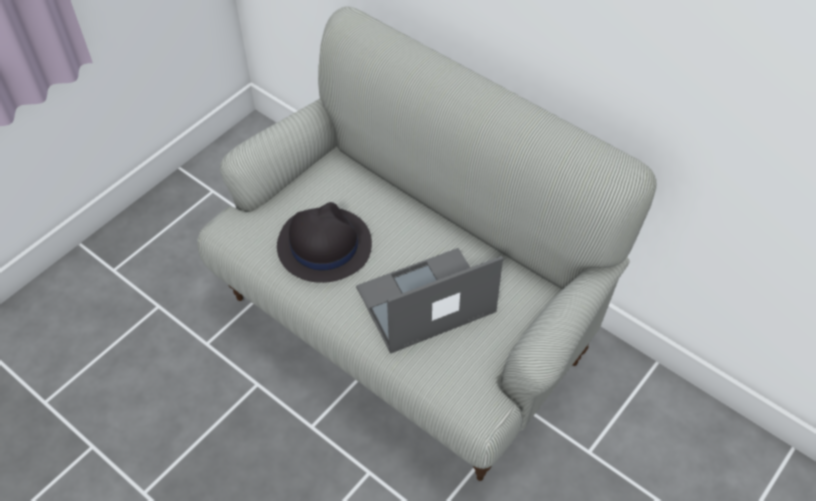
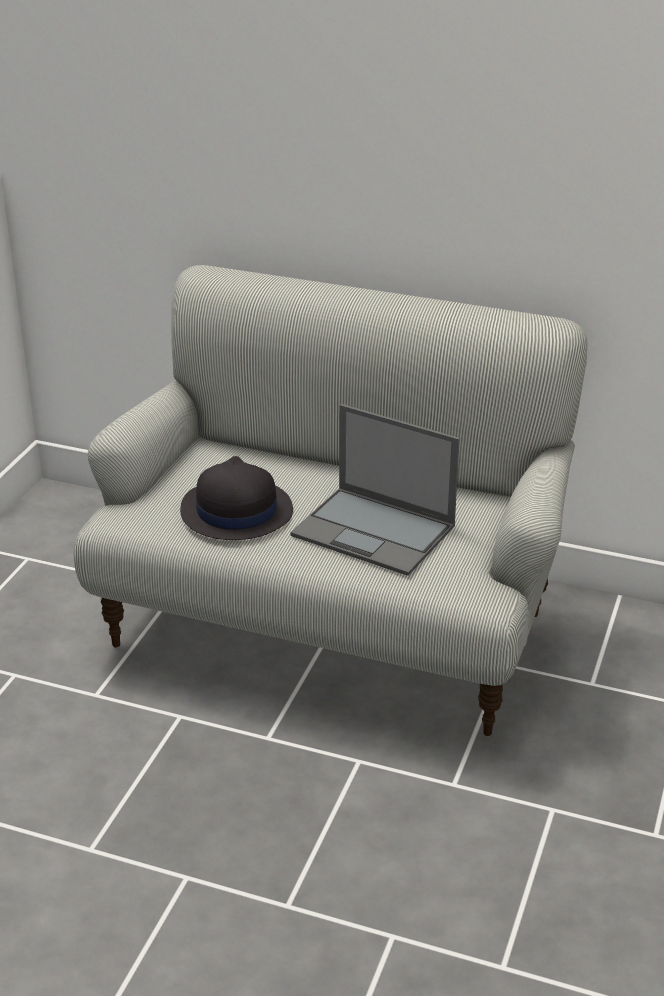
camera: 20 degrees left, 20 degrees down
(424, 301) = (375, 531): laptop -> laptop turned 105 degrees counterclockwise

